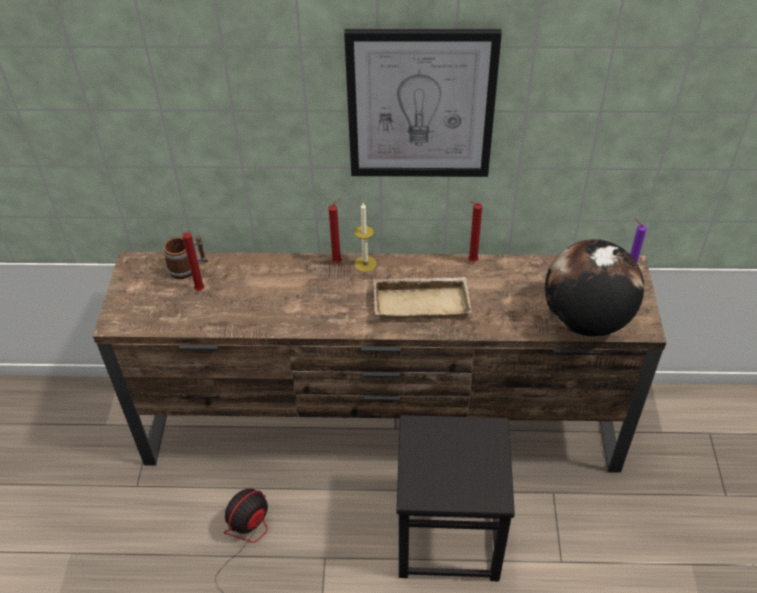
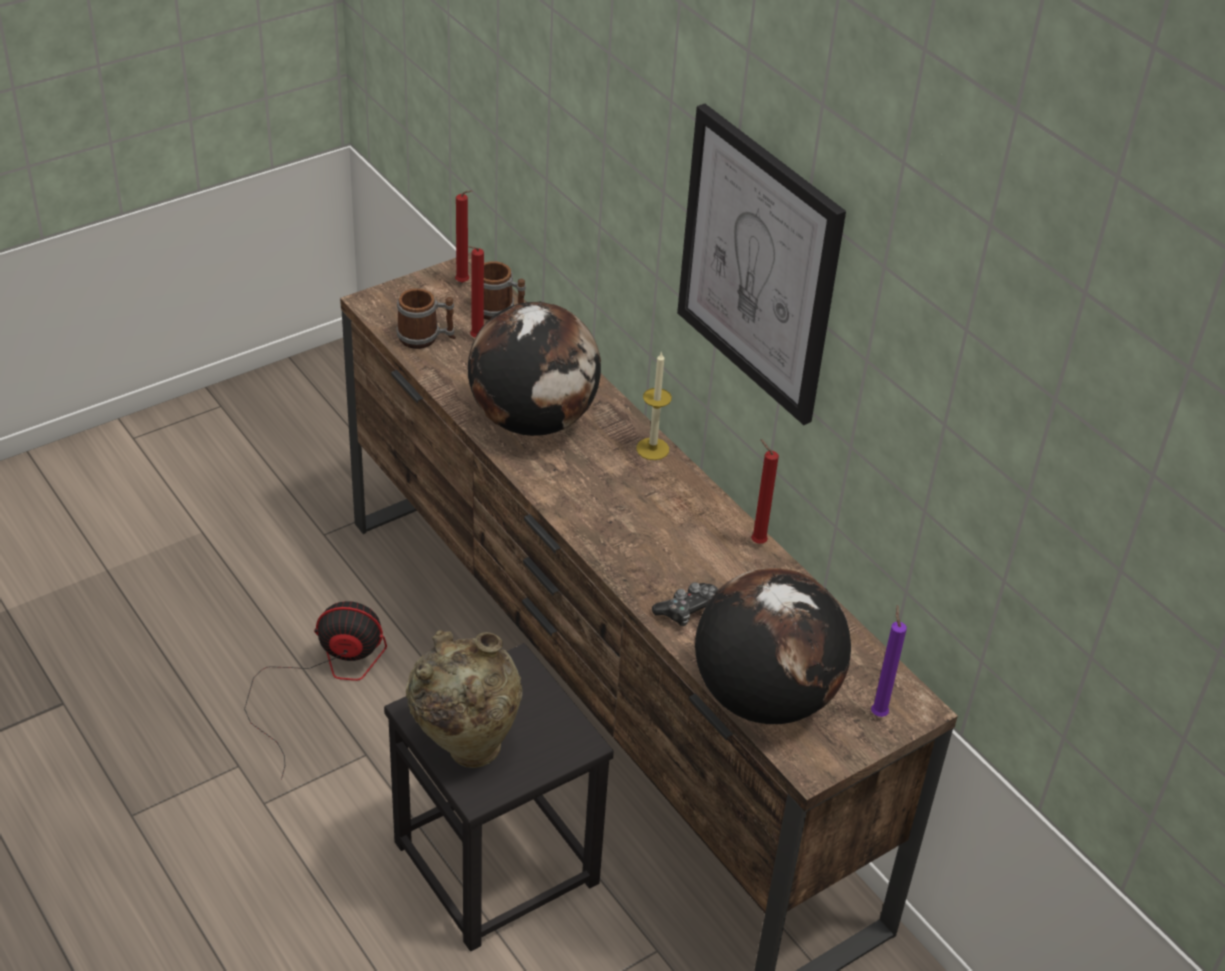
camera: 50 degrees right, 5 degrees down
(175, 313) = (426, 338): none -> mug
(295, 301) = (533, 420): none -> globe
(338, 262) = (631, 425): red candle -> red candle (464, 283)
(422, 302) = (640, 527): beige tray -> none
(459, 486) = (465, 748): none -> beige vase
(501, 316) = (688, 610): none -> game controller

